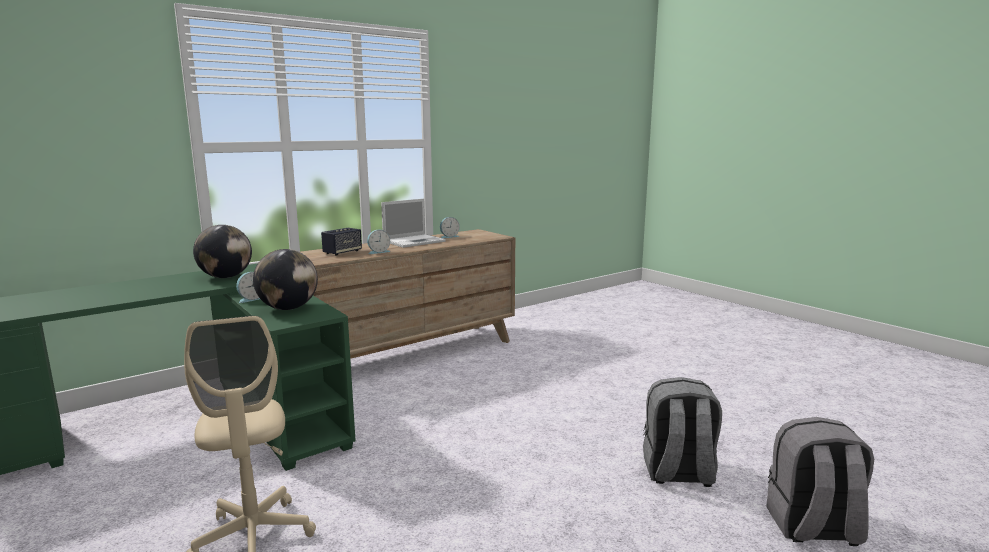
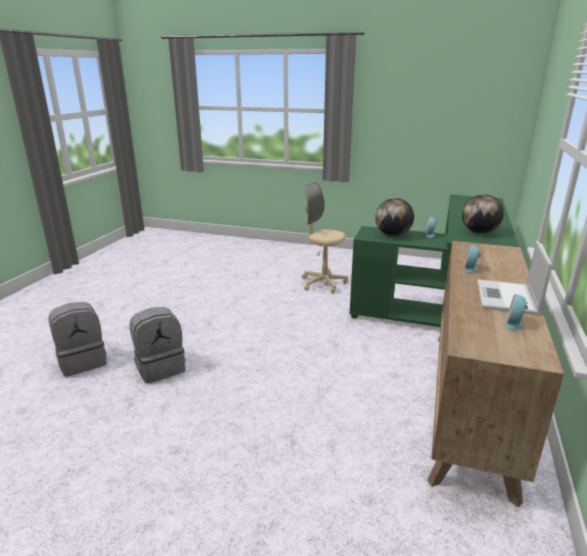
camera: 145 degrees right, 10 degrees up
(342, 252) = (491, 260): speaker -> none

